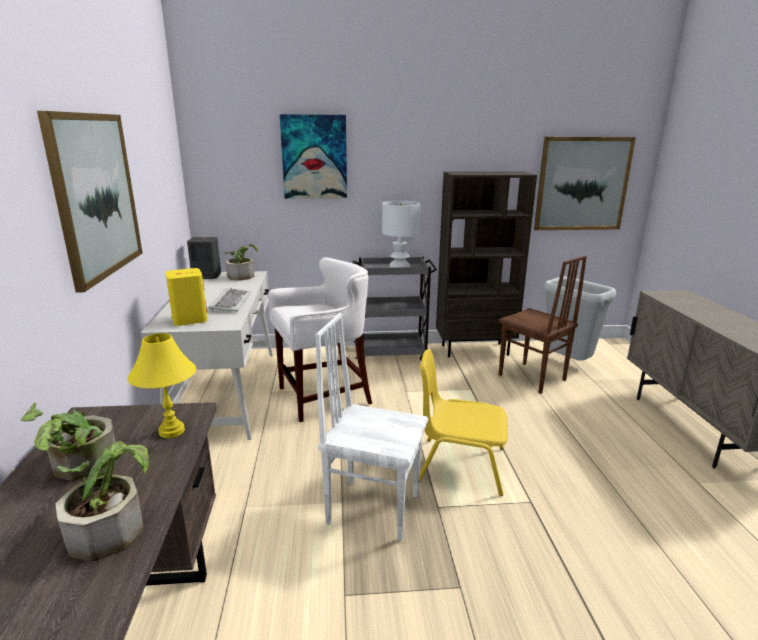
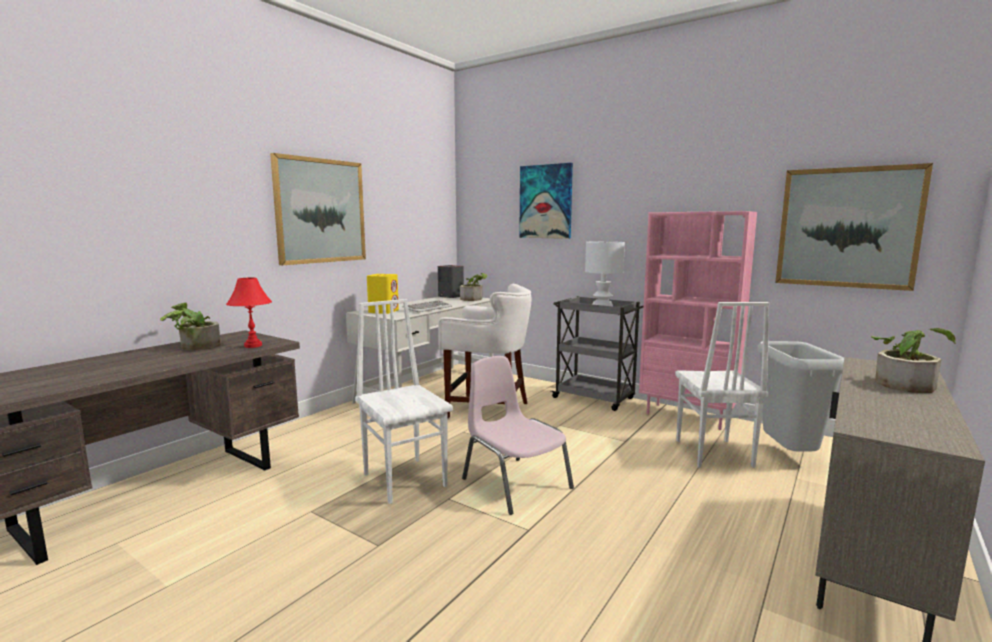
camera: 40 degrees right, 10 degrees down
(111, 525) = (155, 364): potted plant -> potted plant (905, 383)
(172, 431) = (253, 346): yellow table lamp -> red table lamp
(460, 464) = (515, 483): yellow chair -> pink chair
(475, 349) = (688, 416): brown bookcase -> pink bookcase
(531, 378) = (712, 453): brown chair -> white chair

